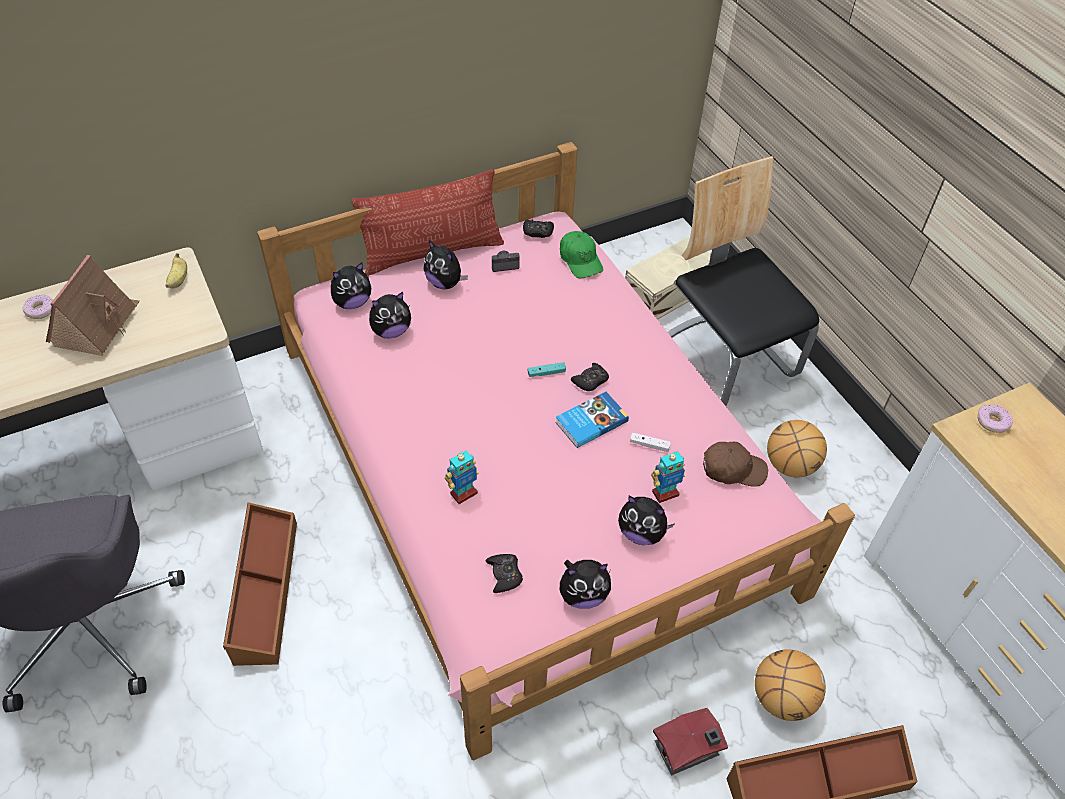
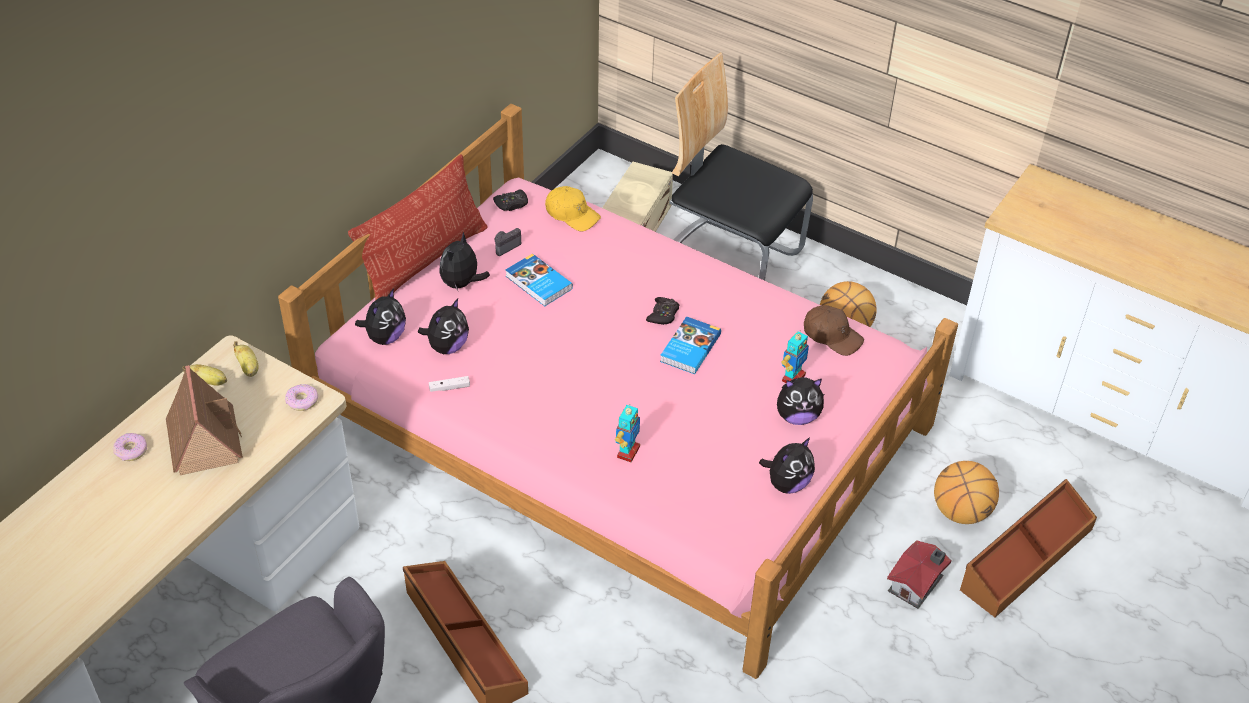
camera: 30 degrees left, 5 degrees down
(141, 279) = (209, 382): none -> banana
(445, 283) = (462, 284): plush toy -> plush toy turned 105 degrees clockwise
(504, 575) = (713, 498): black game controller -> none
(506, 308) = (538, 283): none -> book
(546, 373) = (619, 324): turquoise game controller -> none
(580, 260) = (572, 214): green cap -> yellow cap
(649, 445) = (752, 346): white game controller -> white game controller (449, 387)
(733, 469) = (832, 336): brown cap -> brown cap turned 60 degrees clockwise
(992, 422) = (1025, 203): donut -> donut (302, 401)

